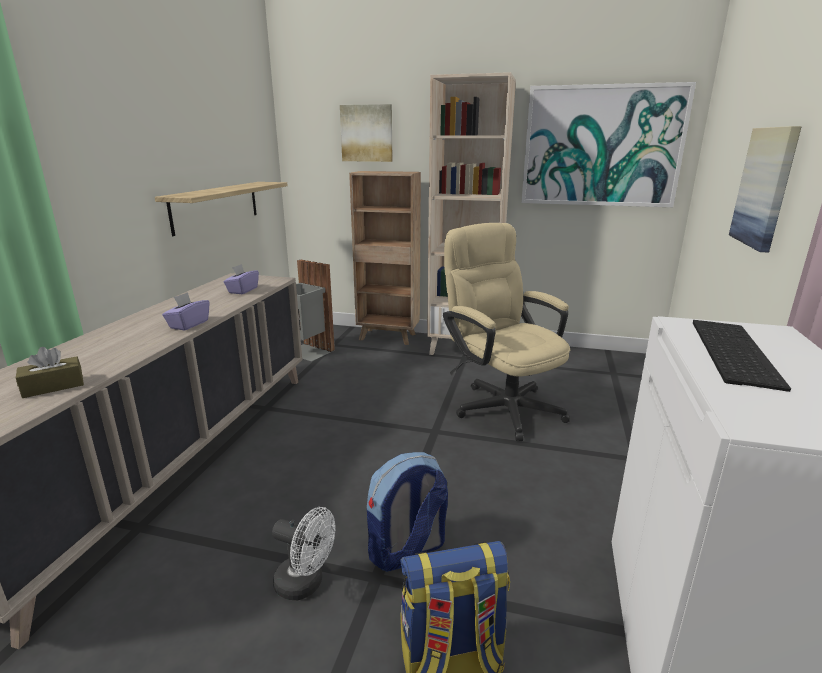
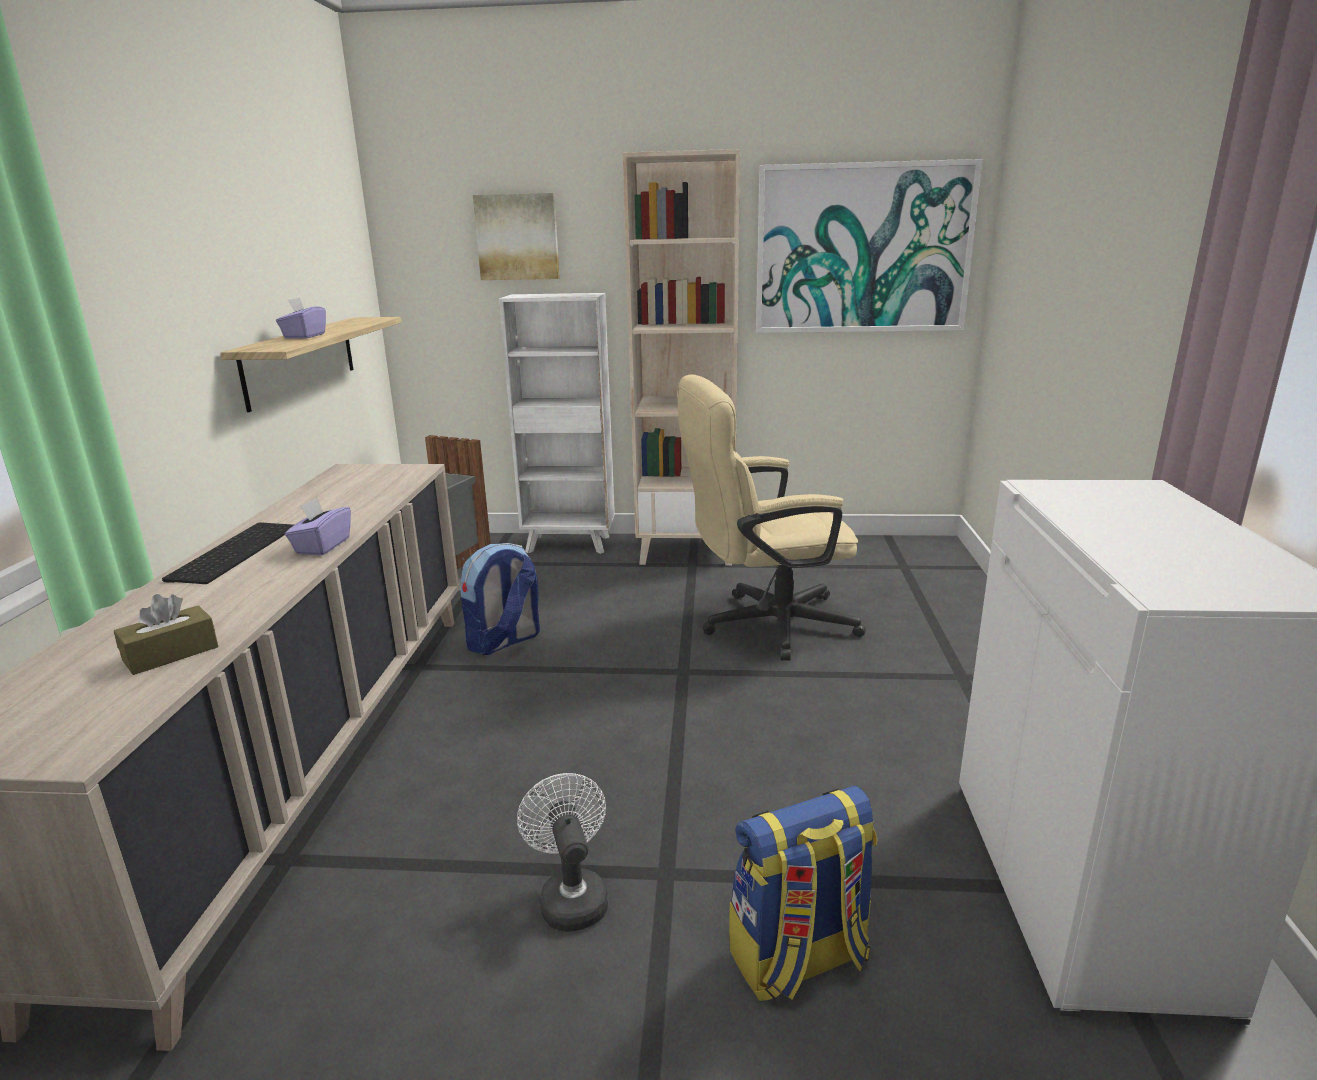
camera: 10 degrees left, 0 degrees up
(242, 290) = (374, 489): purple tissue box -> purple tissue box (304, 336)
(306, 584) = (571, 896): white fan -> white fan turned 120 degrees counterclockwise
(388, 337) = (570, 544): brown bookcase -> white bookcase
(407, 551) = (696, 833): backpack -> backpack (504, 642)
(501, 405) = (765, 625): beige office chair -> beige office chair turned 60 degrees counterclockwise
(729, 350) = (1107, 514): keyboard -> keyboard (233, 551)
(765, 187) = (1096, 304): picture -> none

